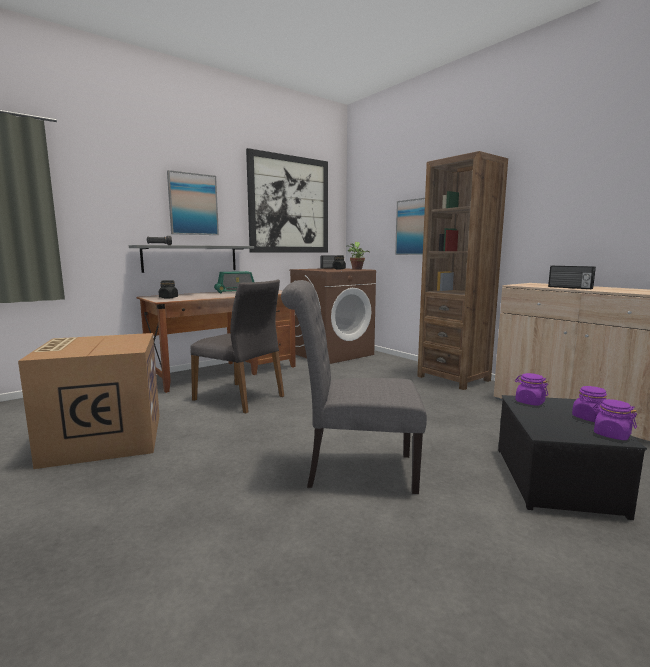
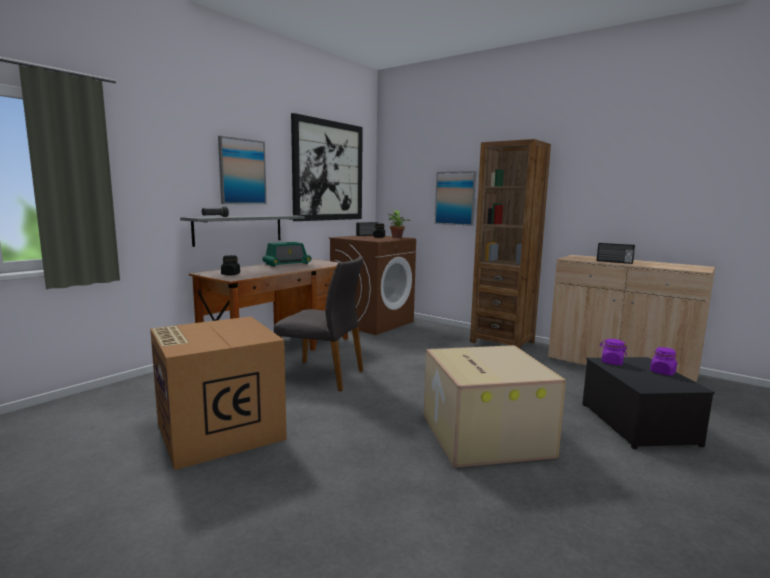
camera: 15 degrees left, 0 degrees up
(353, 470) = (483, 434): grey chair -> cardboard box
(611, 434) = (686, 384): purple jar -> none

